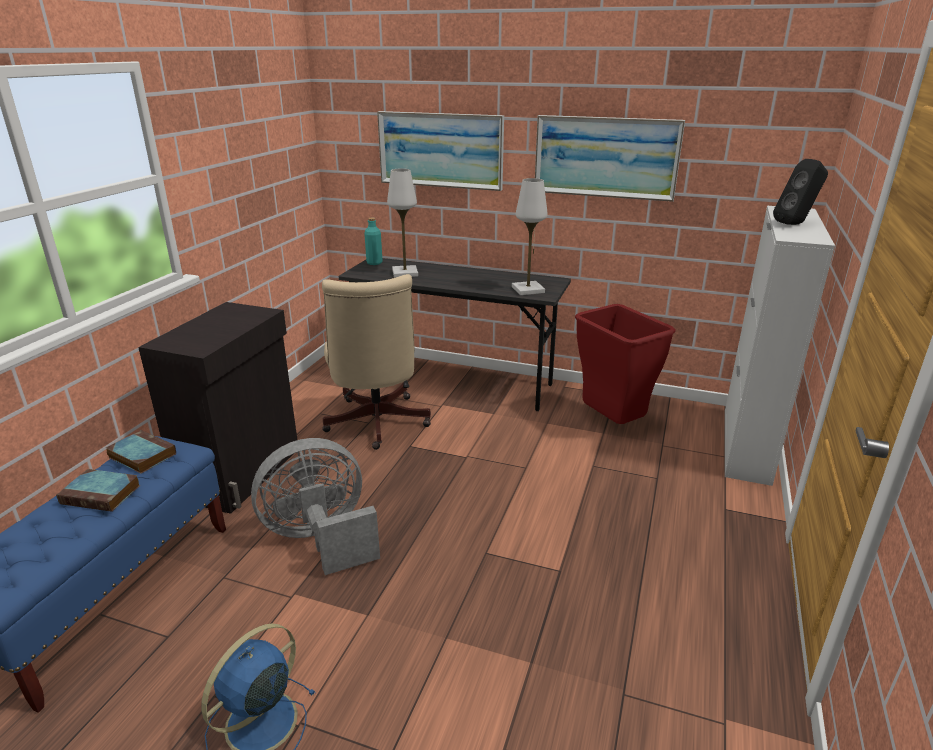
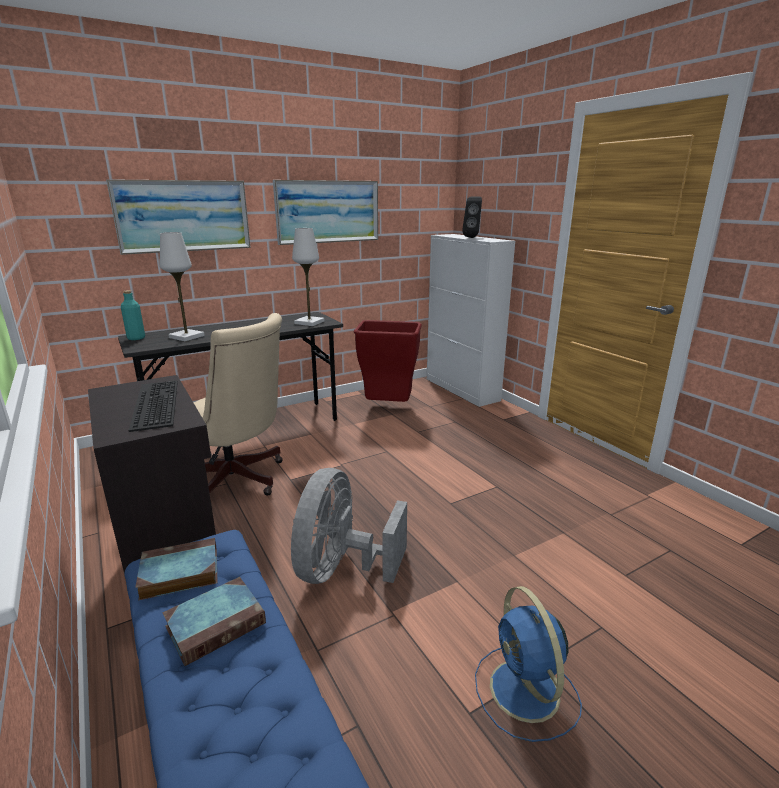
camera: 50 degrees left, 5 degrees down
(221, 328) = (153, 403): none -> keyboard

